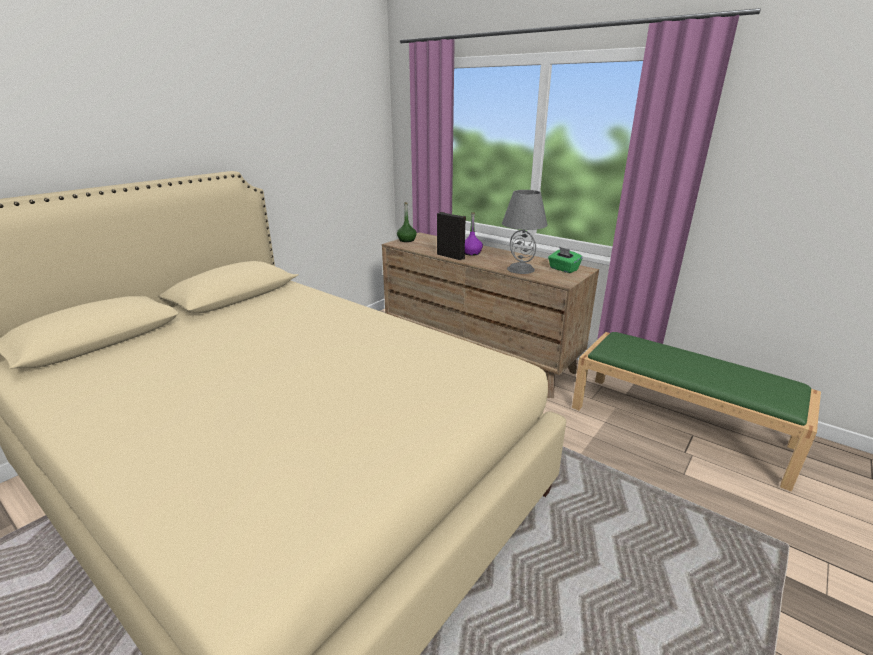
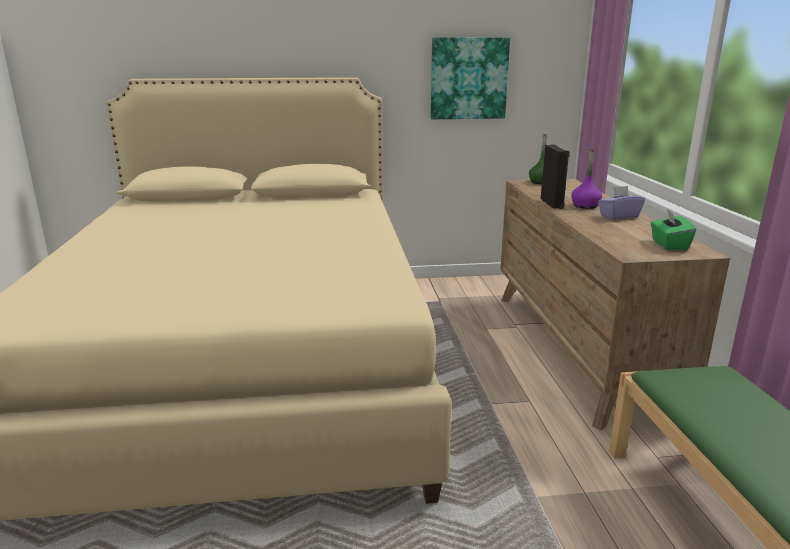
camera: 45 degrees right, 5 degrees down
(321, 161) = (468, 78): none -> picture
(503, 256) = (618, 216): none -> purple tissue box
(521, 269) = (607, 231): grey table lamp -> none

